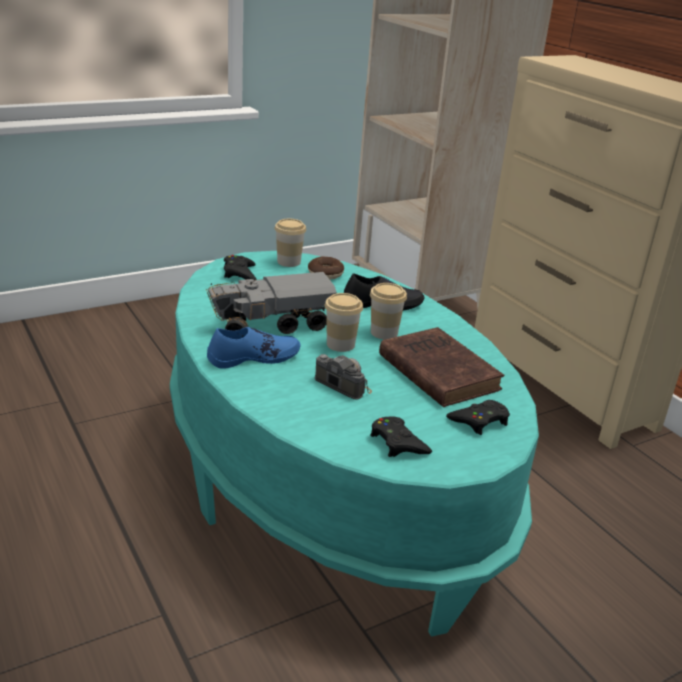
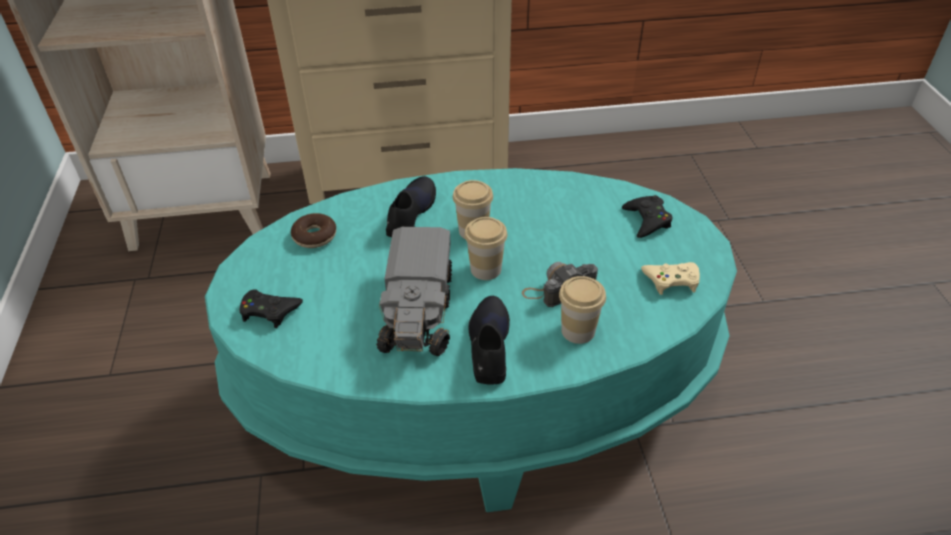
camera: 65 degrees left, 15 degrees up
(253, 357) = (489, 345): blue shoe -> black shoe
(289, 262) = (264, 259): cup -> cup (578, 331)
(398, 442) = (671, 280): black game controller -> beige game controller
(436, 371) = (559, 219): brown book -> none

